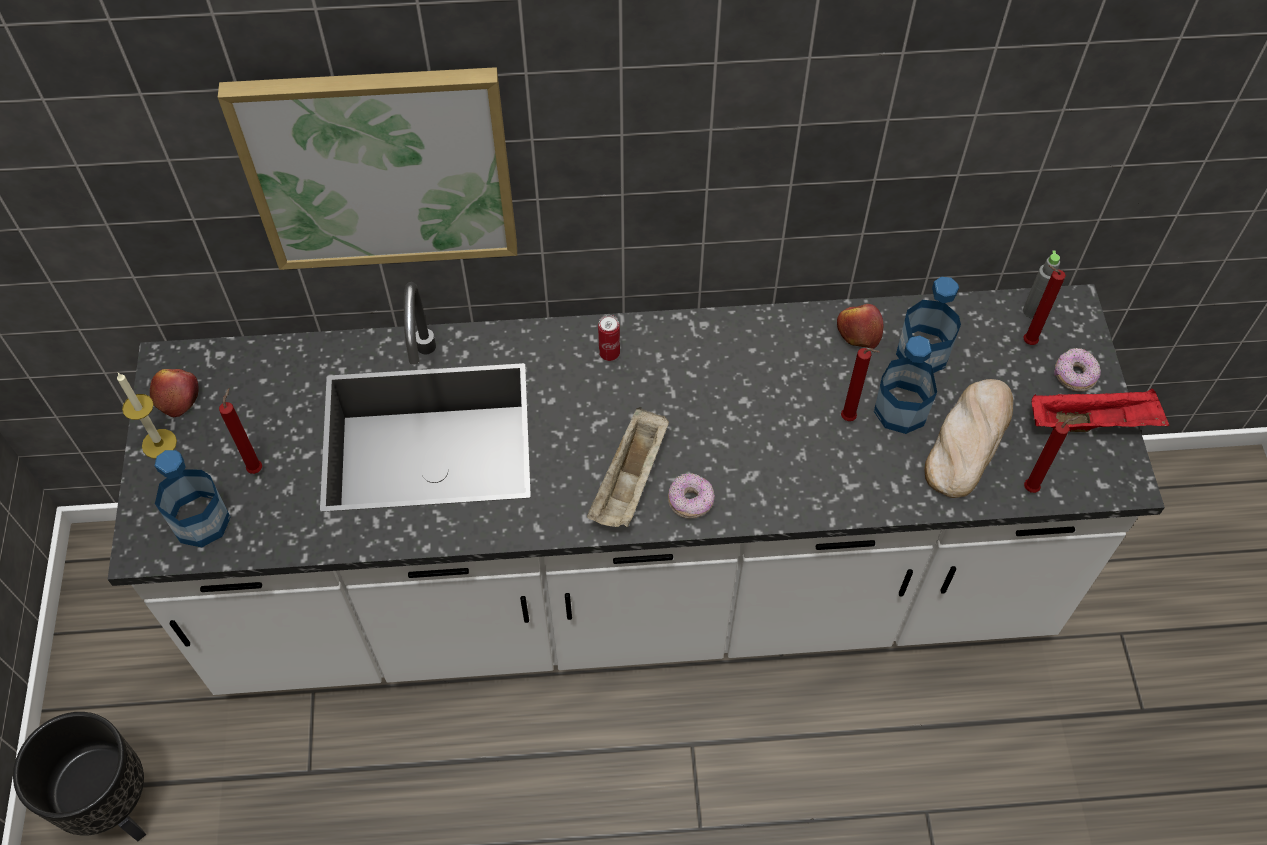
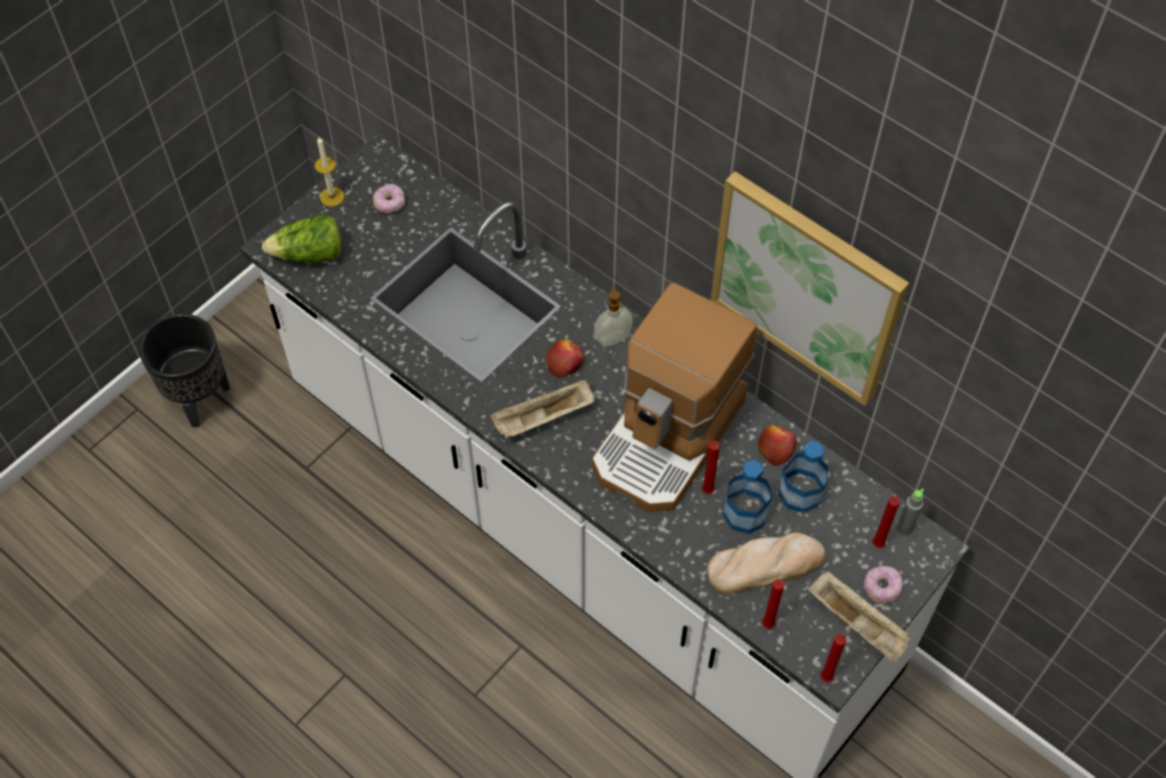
camera: 45 degrees right, 0 degrees up
(176, 396) = (366, 177): apple -> apple (564, 362)
(201, 521) = (309, 255): bottle -> lettuce
(257, 467) = (364, 249): red candle -> red candle (828, 676)
(380, 168) = (527, 120): picture -> picture (806, 287)
(609, 353) = (613, 339): can -> soap dispenser
(690, 501) = (563, 458): donut -> donut (389, 204)
(761, 399) = (669, 437): none -> coffee machine
(1093, 422) = (858, 623): red tray -> beige tray

